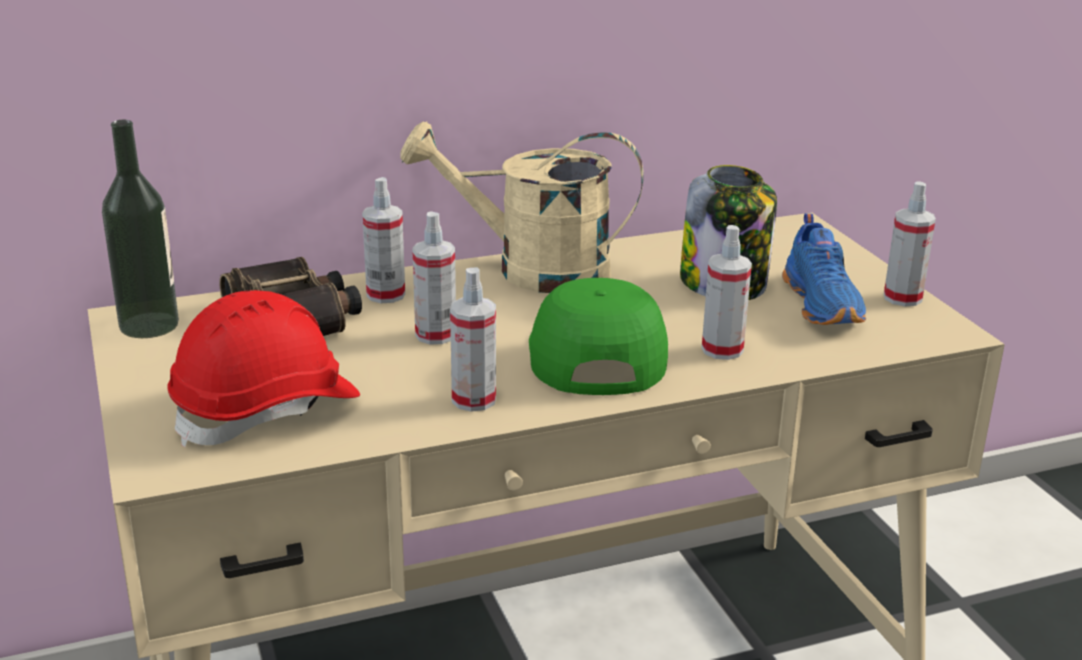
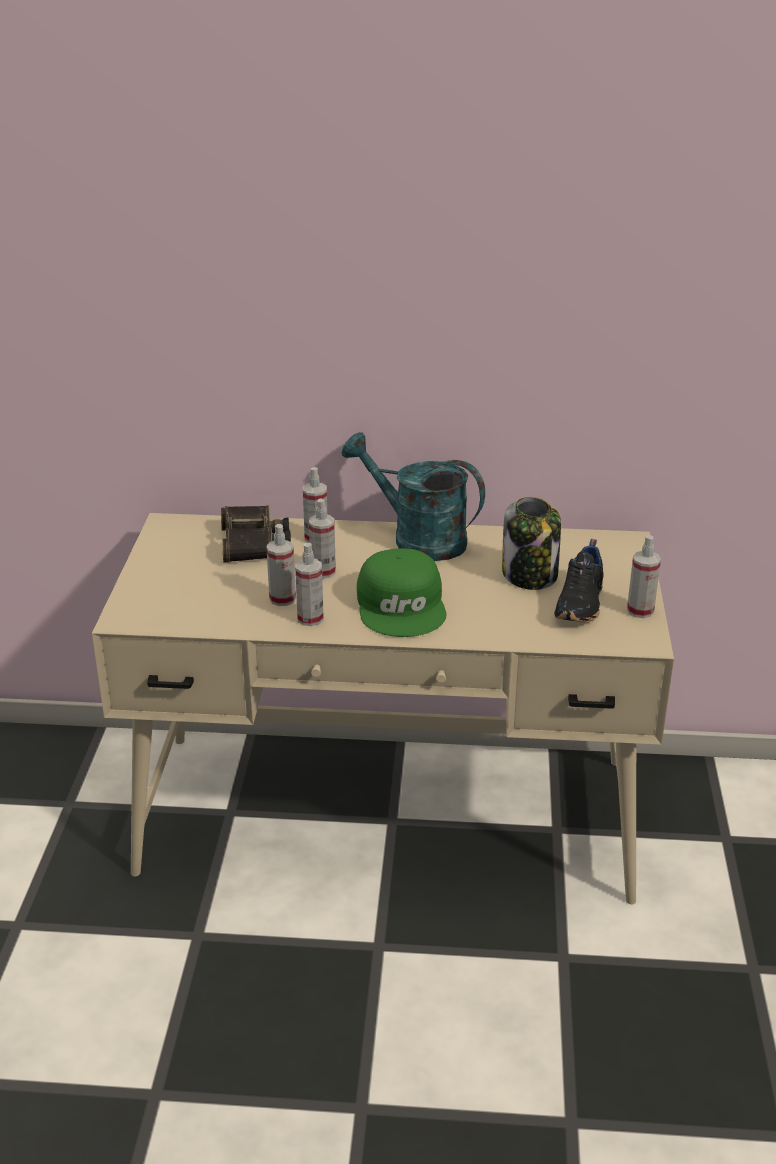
camera: 25 degrees right, 5 degrees up
(149, 325) = (174, 531): bottle -> none
(267, 410) = (198, 599): red hard hat -> none
(532, 270) = (417, 539): beige watering can -> turquoise watering can
(593, 354) = (402, 605): green cap -> green cap turned 150 degrees clockwise
(722, 350) = (483, 620): spray bottle -> spray bottle (282, 599)
(824, 304) = (581, 603): blue shoe -> black shoe

